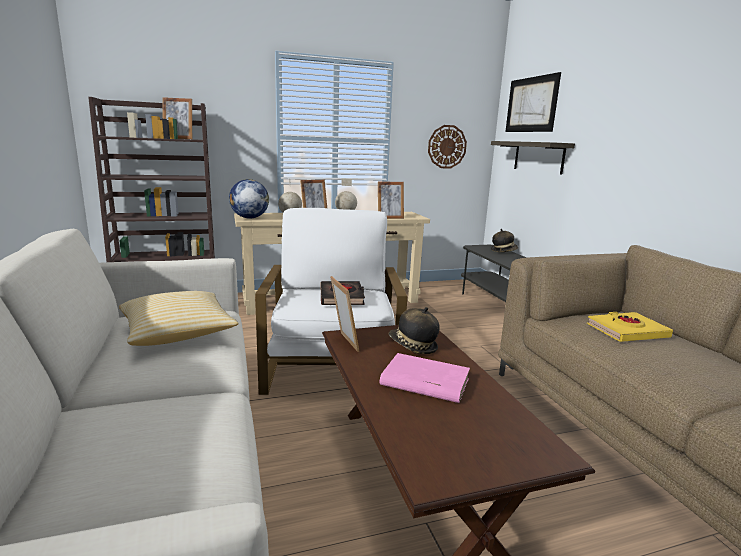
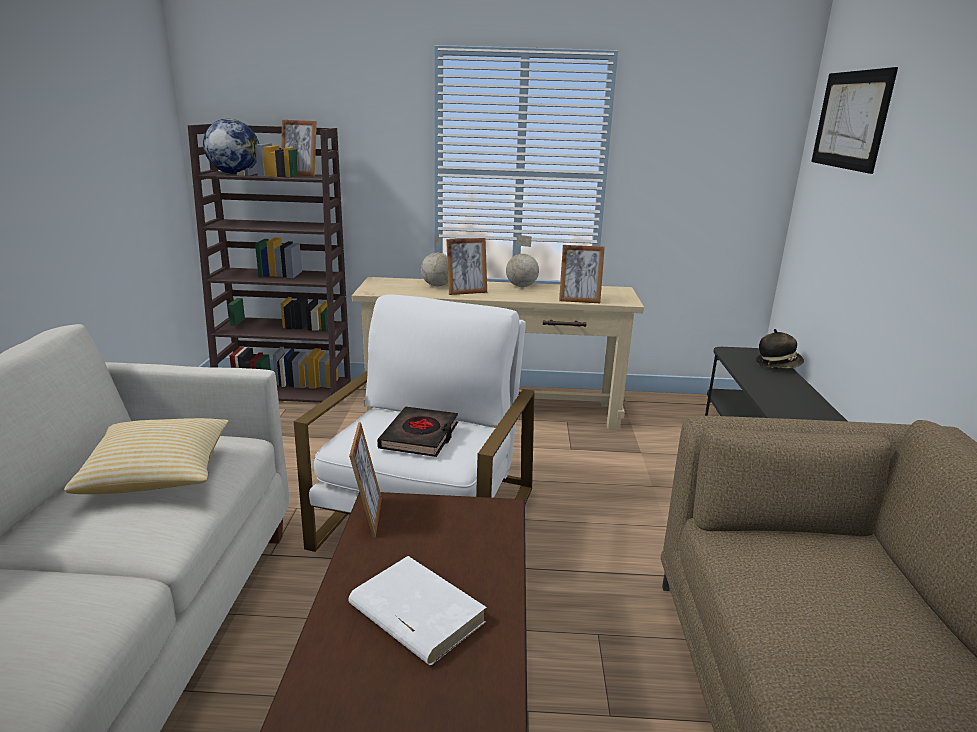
camera: 20 degrees right, 5 degrees up
(249, 218) = (376, 288): globe -> globe (234, 174)
(412, 346) = (456, 542): hat -> none
(424, 382) = (416, 613): pink book -> white book
(447, 147) = (706, 184): wall clock -> none
(538, 157) = (849, 215): shelf -> none
(626, 331) = (832, 586): yellow book -> none

